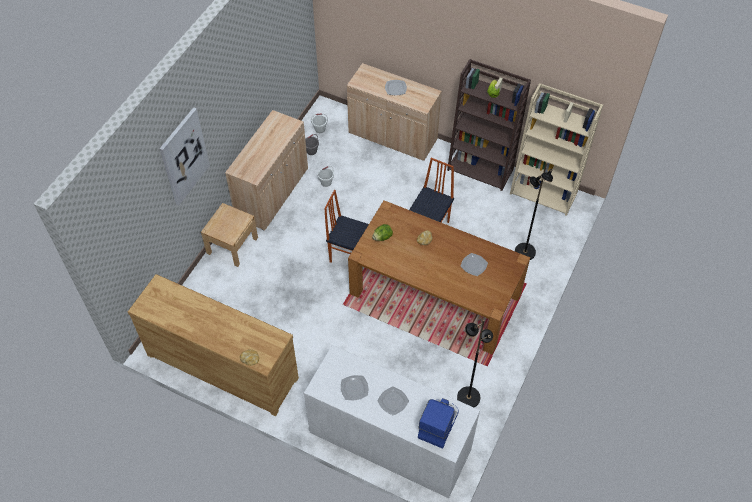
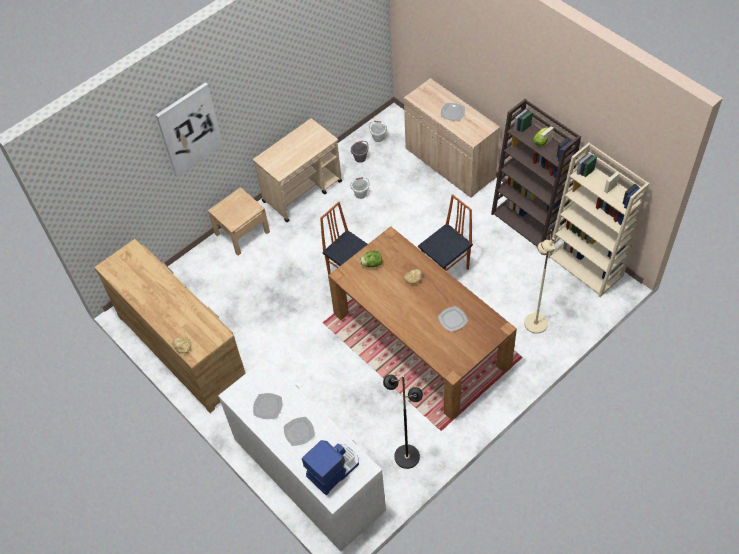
camera: 25 degrees right, 0 degrees up
(272, 193) = (303, 191): beige cabinet -> beige cart
(524, 252) = (535, 323): black floor lamp -> beige floor lamp

